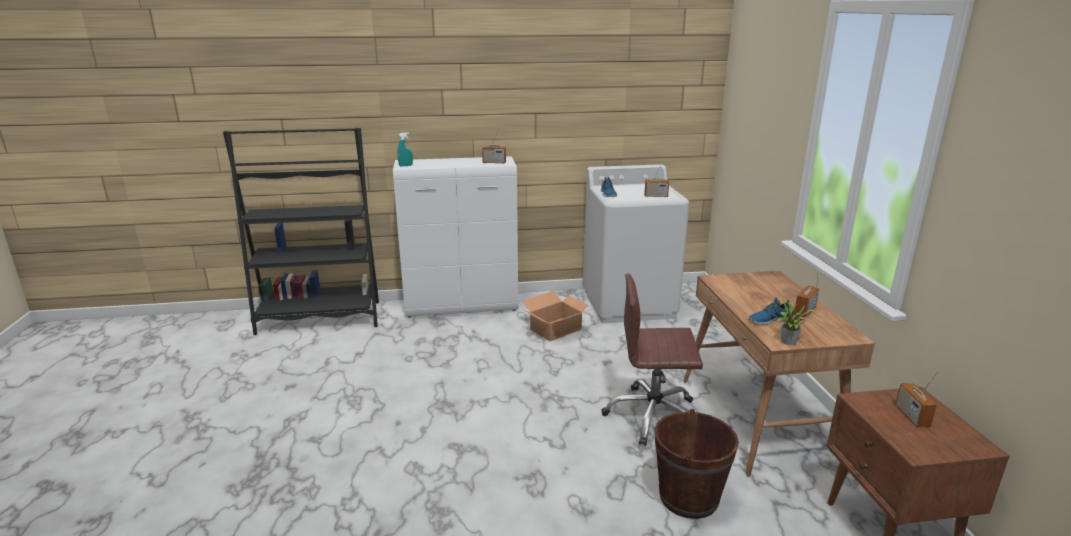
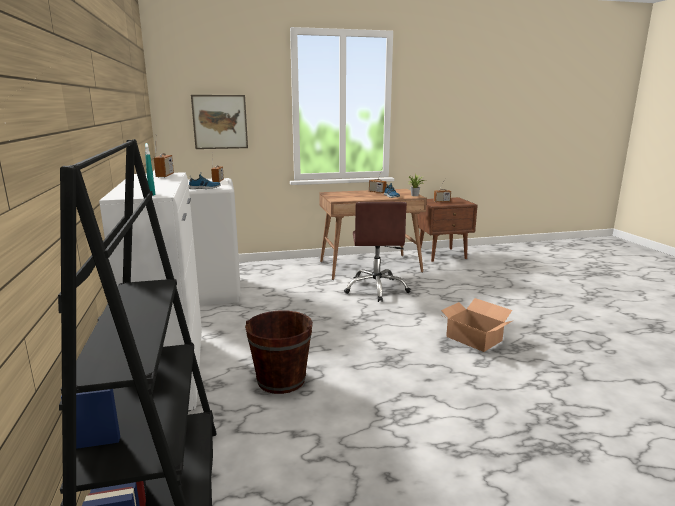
camera: 95 degrees left, 5 degrees down
(556, 329) = (247, 319): cardboard box -> cardboard box (473, 338)
(688, 497) = (448, 284): brown bucket -> brown bucket (281, 380)
(755, 131) = (220, 122): none -> picture

